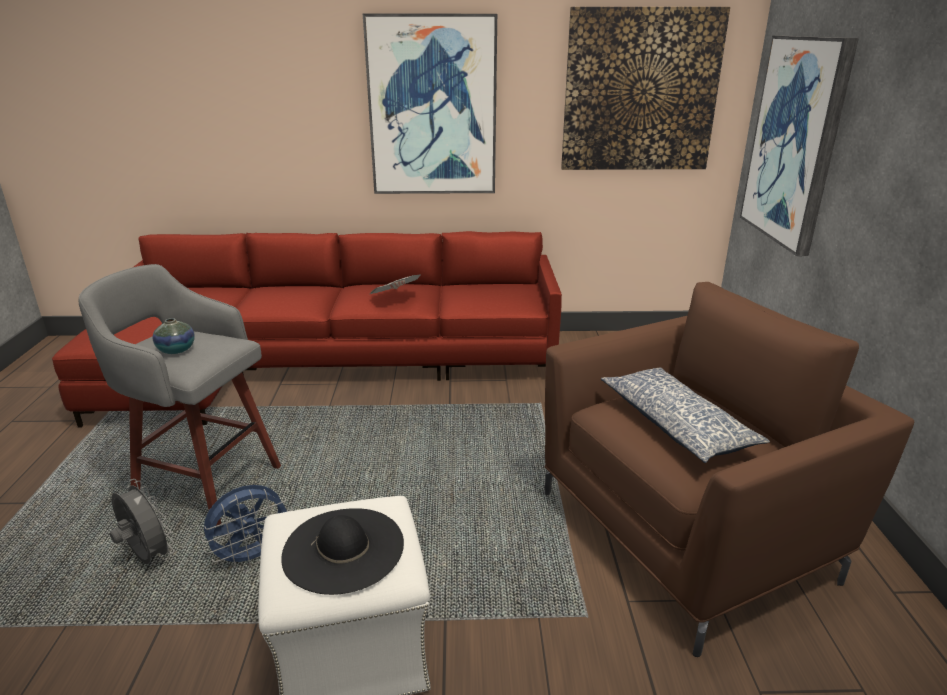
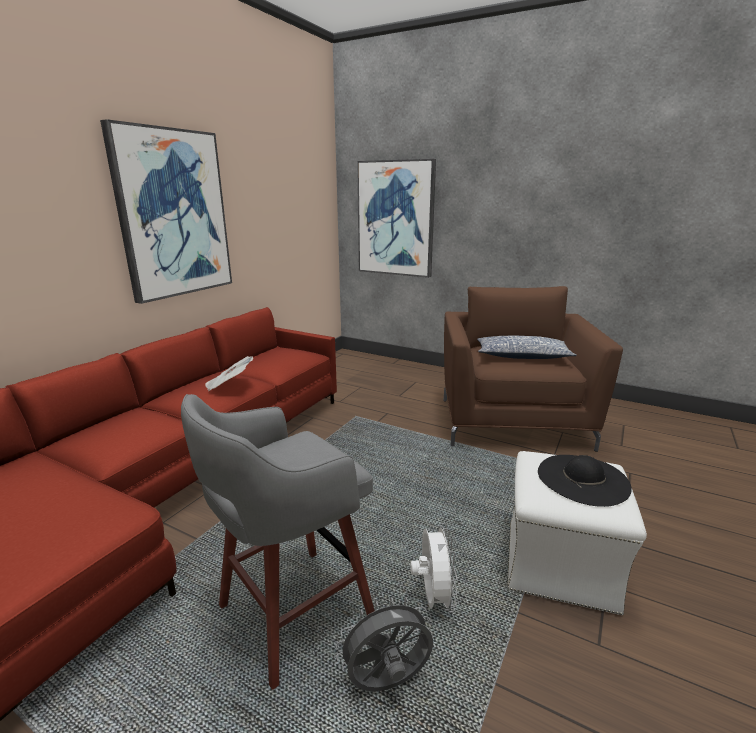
camera: 60 degrees left, 5 degrees down
(176, 350) = (293, 464): vase -> none
(253, 556) = (433, 597): blue fan -> white fan
(640, 91) = (293, 197): picture -> none

